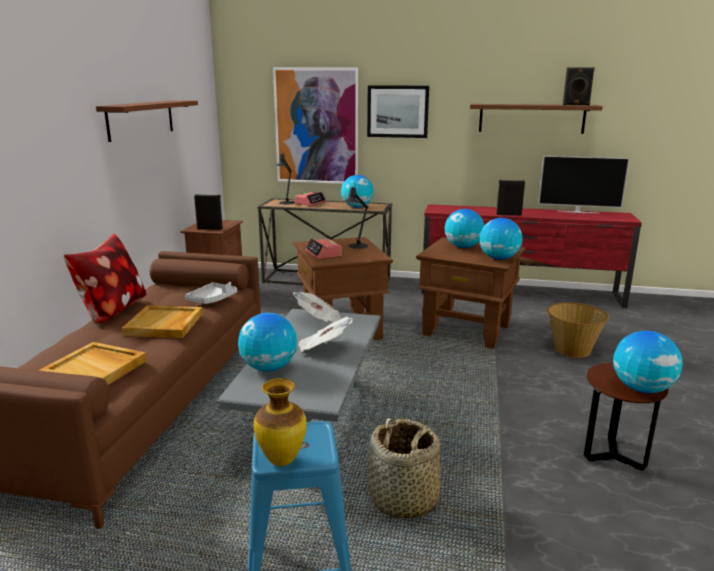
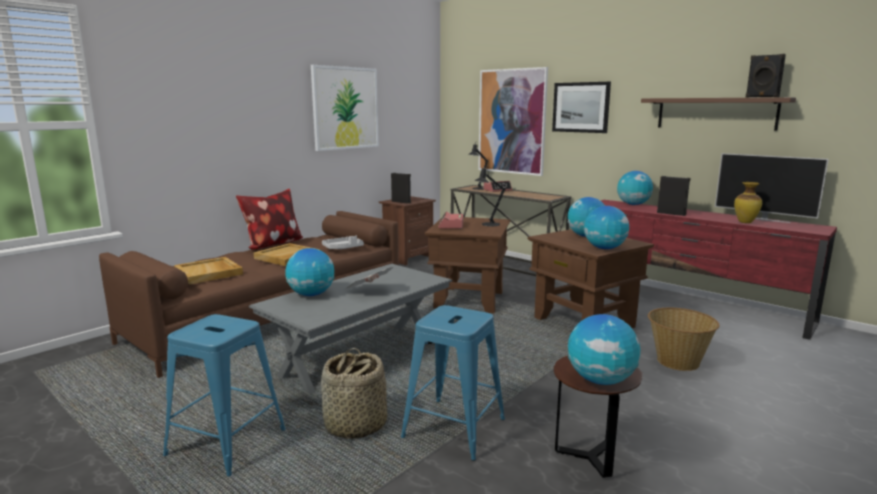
camera: 30 degrees right, 5 degrees down
(141, 119) = (345, 108): brown shelf -> picture
(282, 460) = (191, 333): vase -> vase (745, 222)
(320, 321) = (397, 274): newspaper -> none
(357, 207) = (532, 196): globe -> globe (633, 204)
(490, 468) = (454, 428): none -> blue stool

